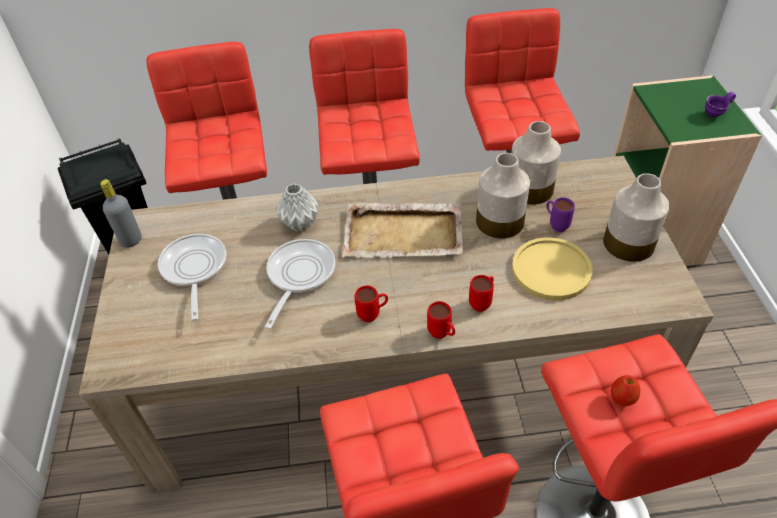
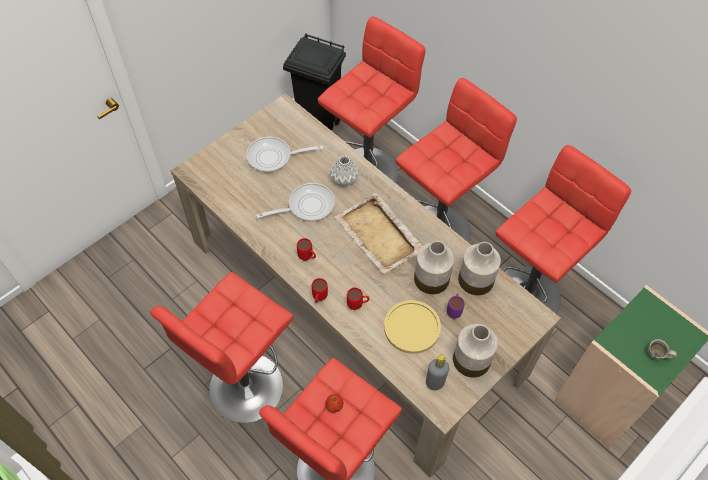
camera: 50 degrees right, 10 degrees up
(131, 240) = (270, 115): grey bottle -> grey bottle (434, 382)
(194, 270) = (273, 157): frying pan -> frying pan turned 135 degrees counterclockwise
(715, 115) = (656, 356): purple mug -> grey mug

